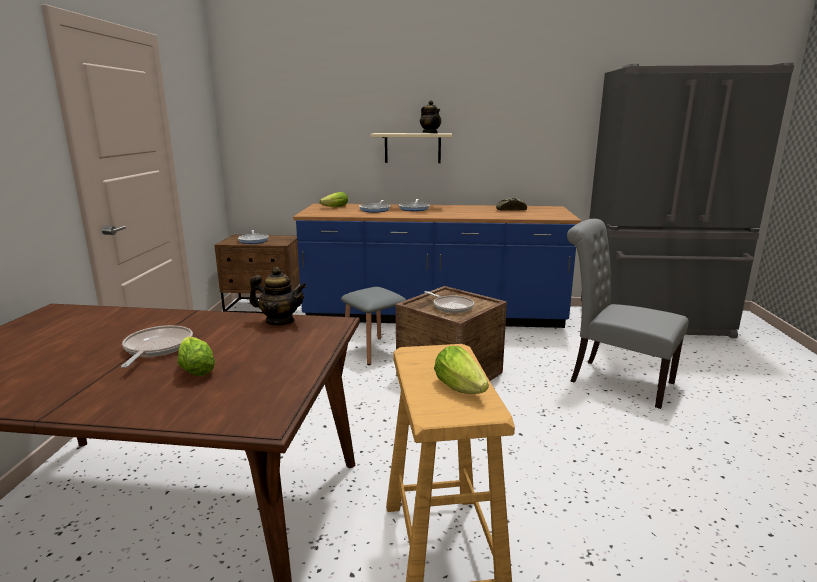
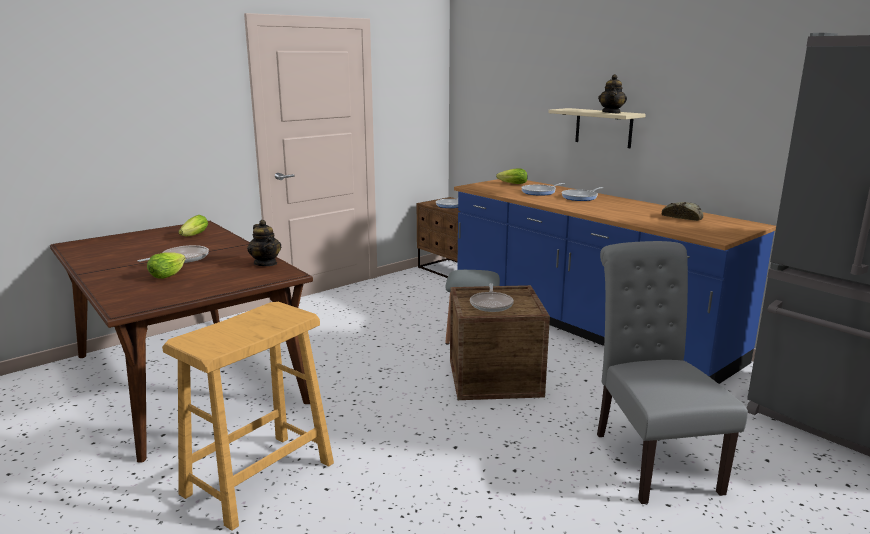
camera: 45 degrees right, 0 degrees up
(462, 388) = (235, 335): lettuce -> lettuce (193, 236)

